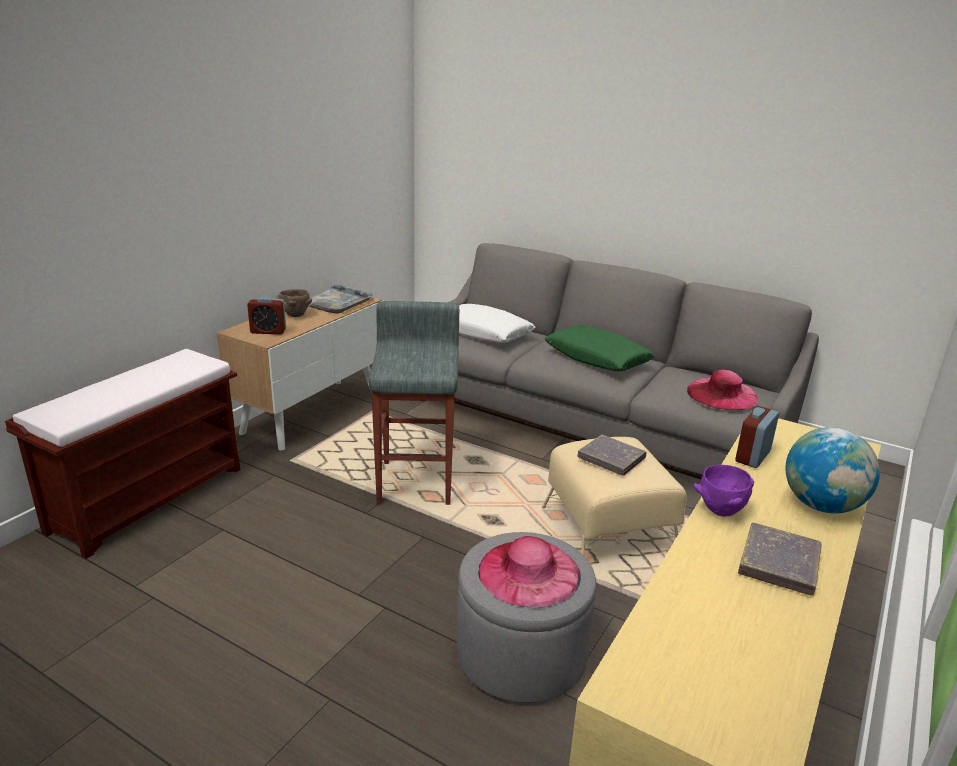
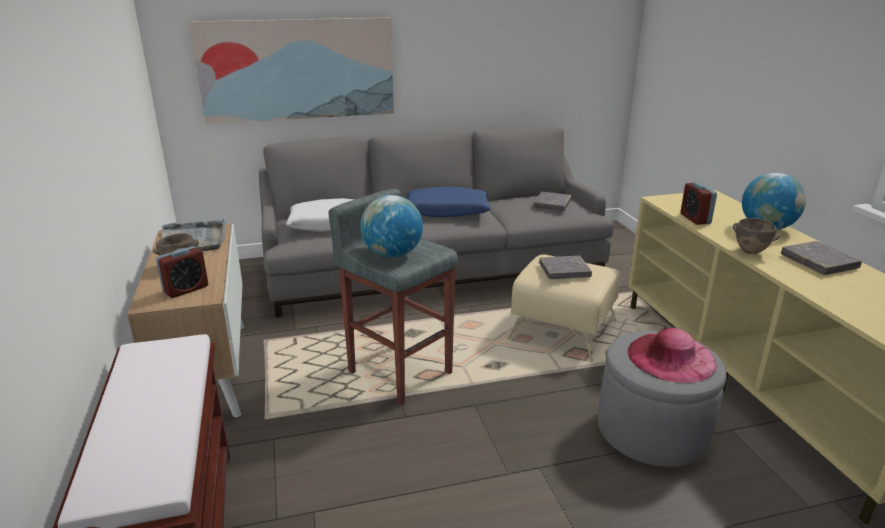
camera: 45 degrees left, 0 degrees up
(403, 360) = (392, 255): none -> globe
(529, 176) = (298, 70): none -> picture
(597, 358) = (447, 211): green pillow -> blue pillow
(720, 511) = (749, 252): purple bowl -> brown bowl
(722, 394) = (552, 204): pink hat -> grey book

